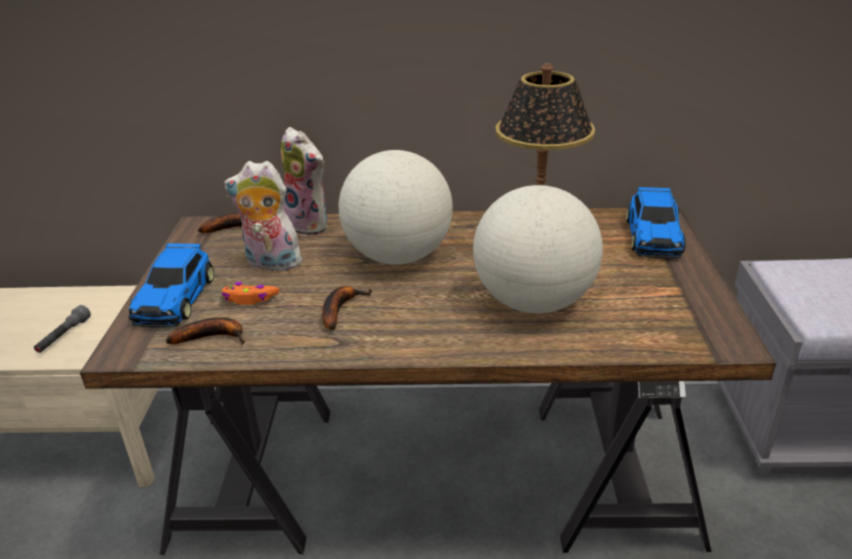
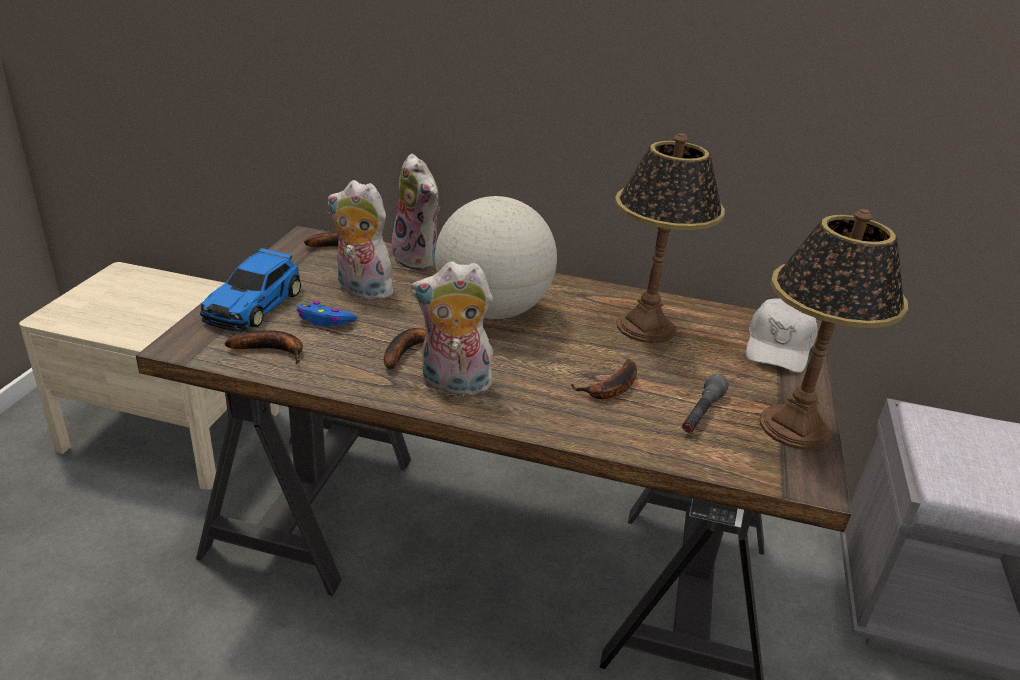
camera: 10 degrees right, 0 degrees up
(64, 336) = (158, 321): grey flashlight -> grey flashlight (701, 413)
(250, 299) = (325, 321): orange game controller -> blue game controller
(395, 331) = (453, 385): none -> plush toy
(534, 303) = (611, 389): globe -> banana
(654, 236) = (778, 347): toy car -> white cap
(699, 301) = (795, 428): none -> table lamp

